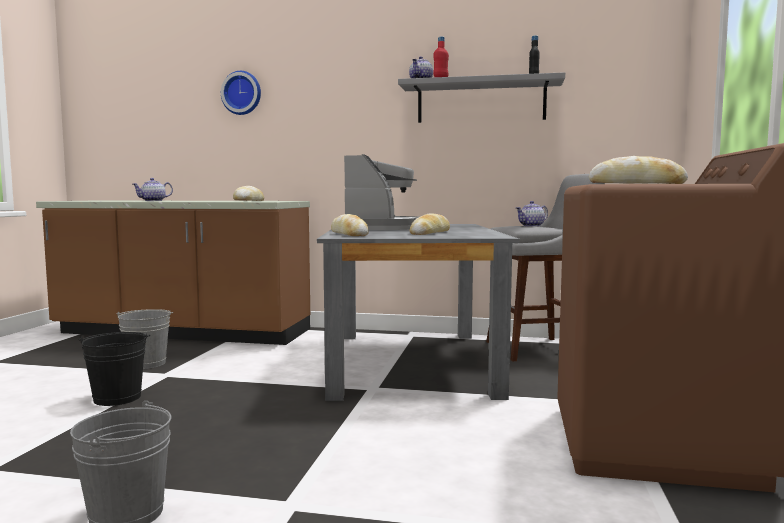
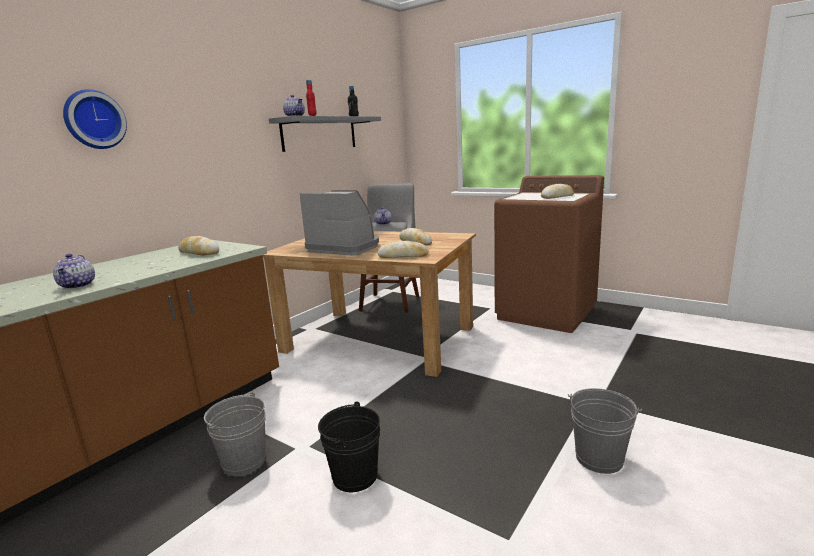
camera: 65 degrees left, 10 degrees up
(409, 361) = (377, 339): grey dining table -> brown dining table

